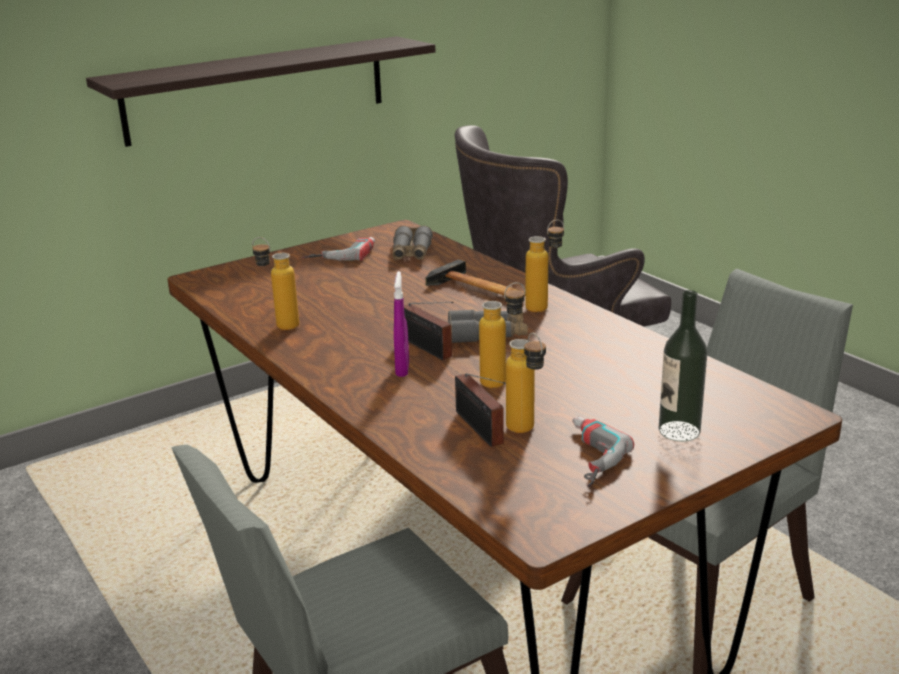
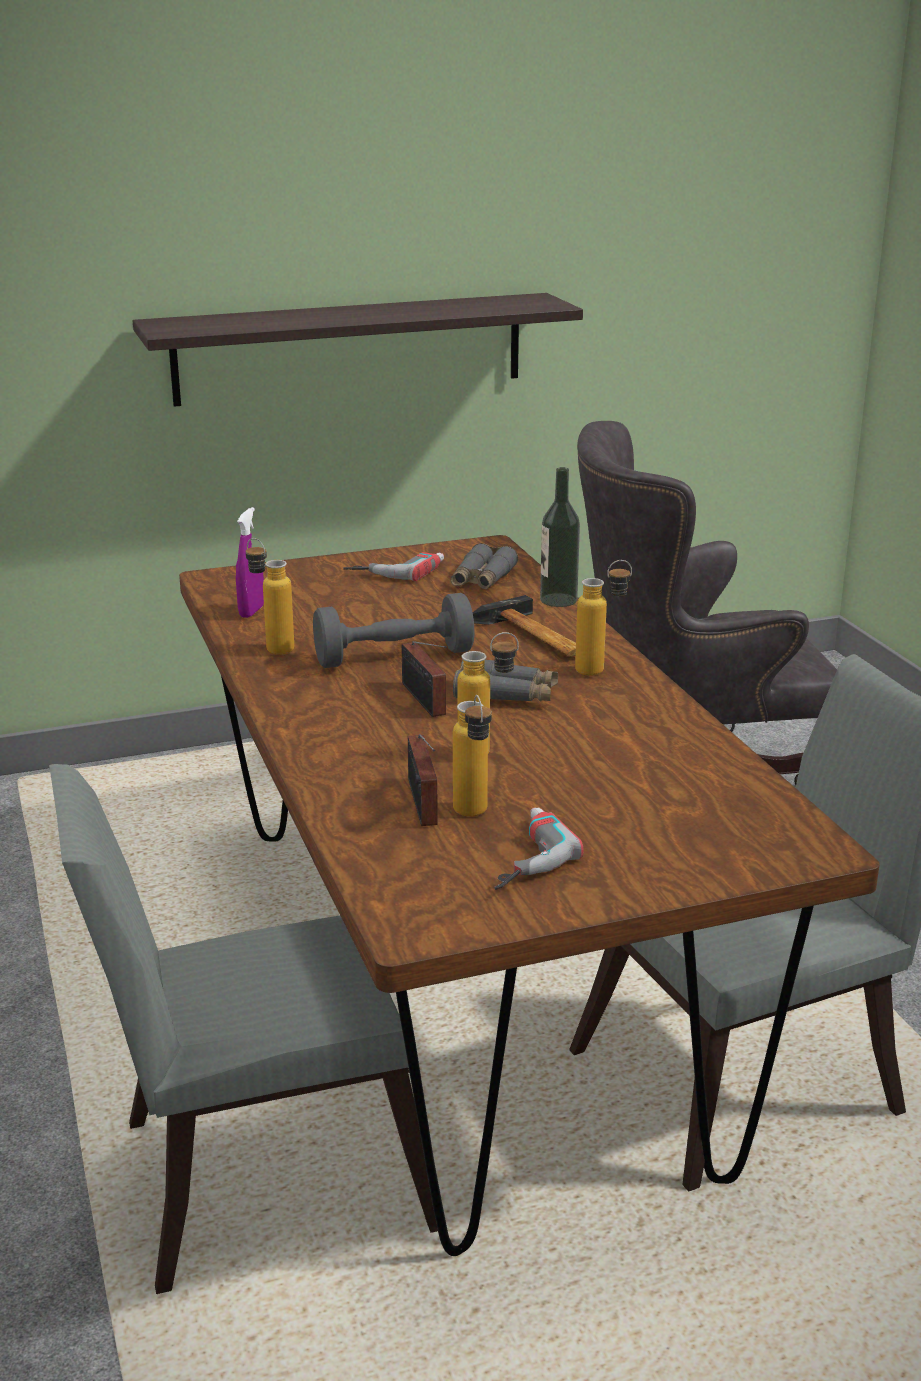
camera: 15 degrees right, 0 degrees up
(382, 319) = (394, 657): none -> grey dumbbell
(402, 369) = (379, 720): purple spray bottle -> purple spray bottle (251, 611)
(679, 431) = (657, 846): bottle -> bottle (558, 600)

